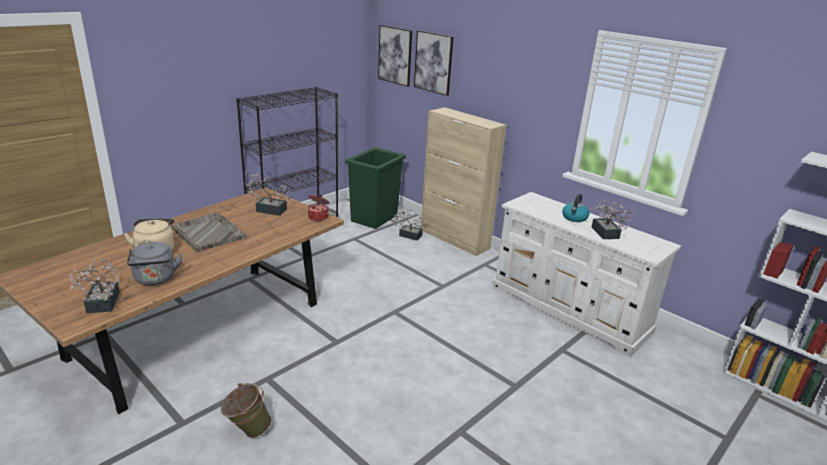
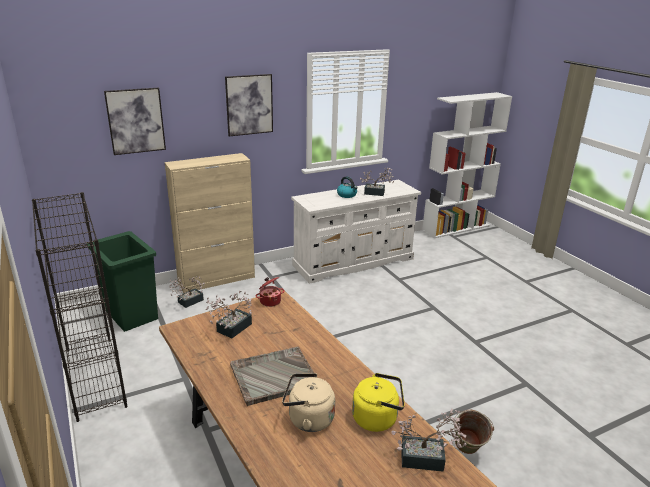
camera: 70 degrees left, 0 degrees up
(155, 279) = (377, 418): grey kettle -> yellow kettle
(395, 55) = (69, 128): picture -> picture (249, 105)

